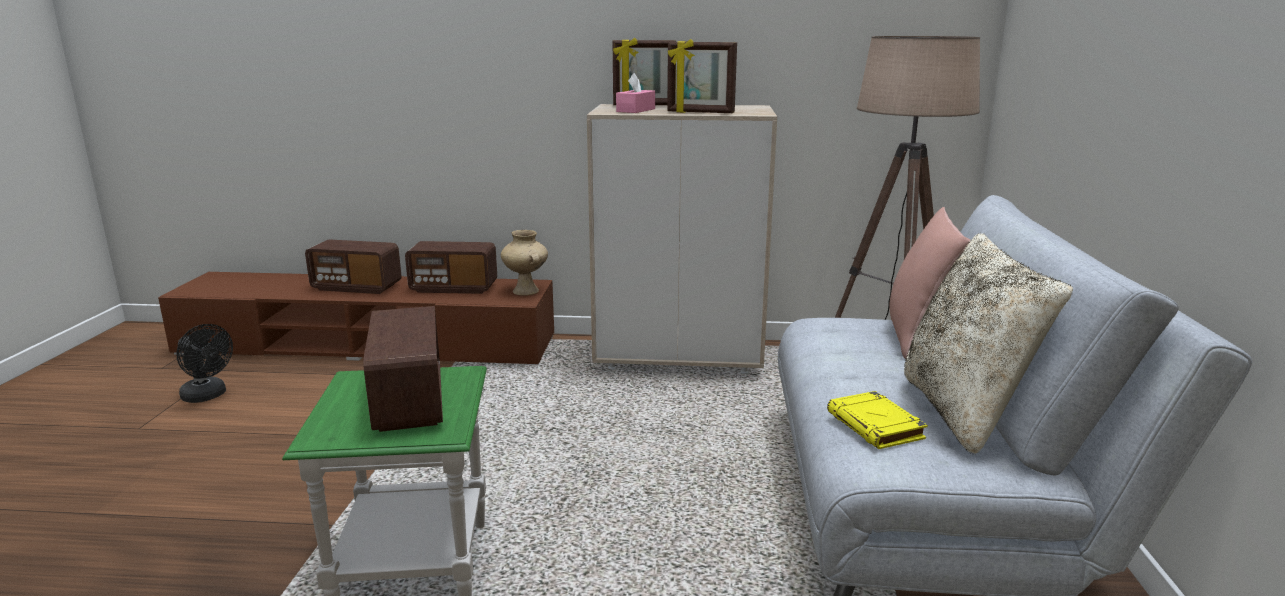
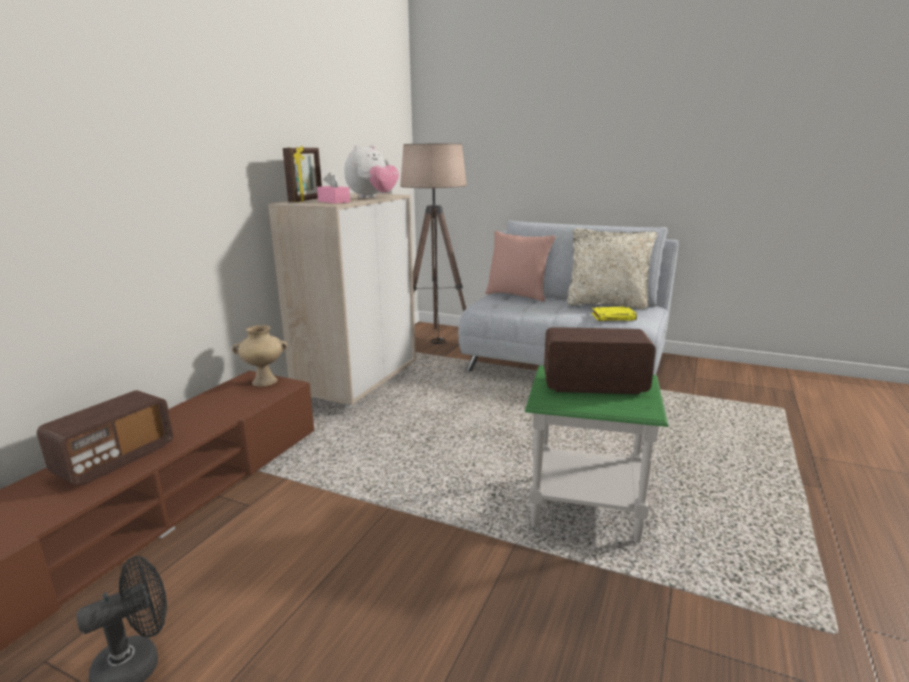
camera: 70 degrees left, 0 degrees up
(454, 288) = (207, 409): radio -> none
(700, 113) = (372, 198): picture frame -> plush toy

